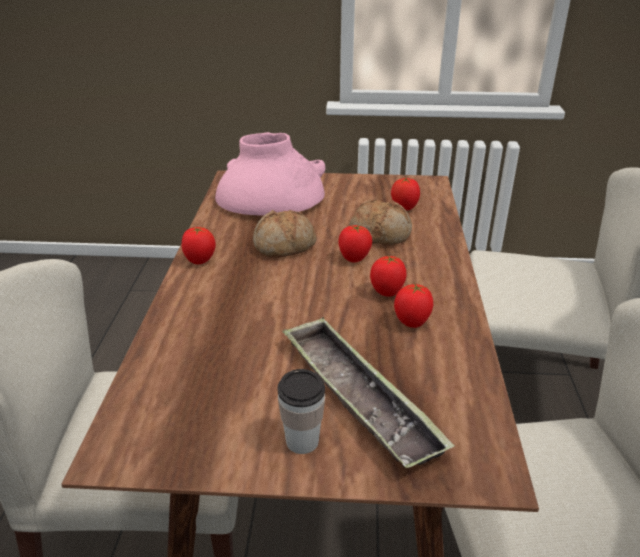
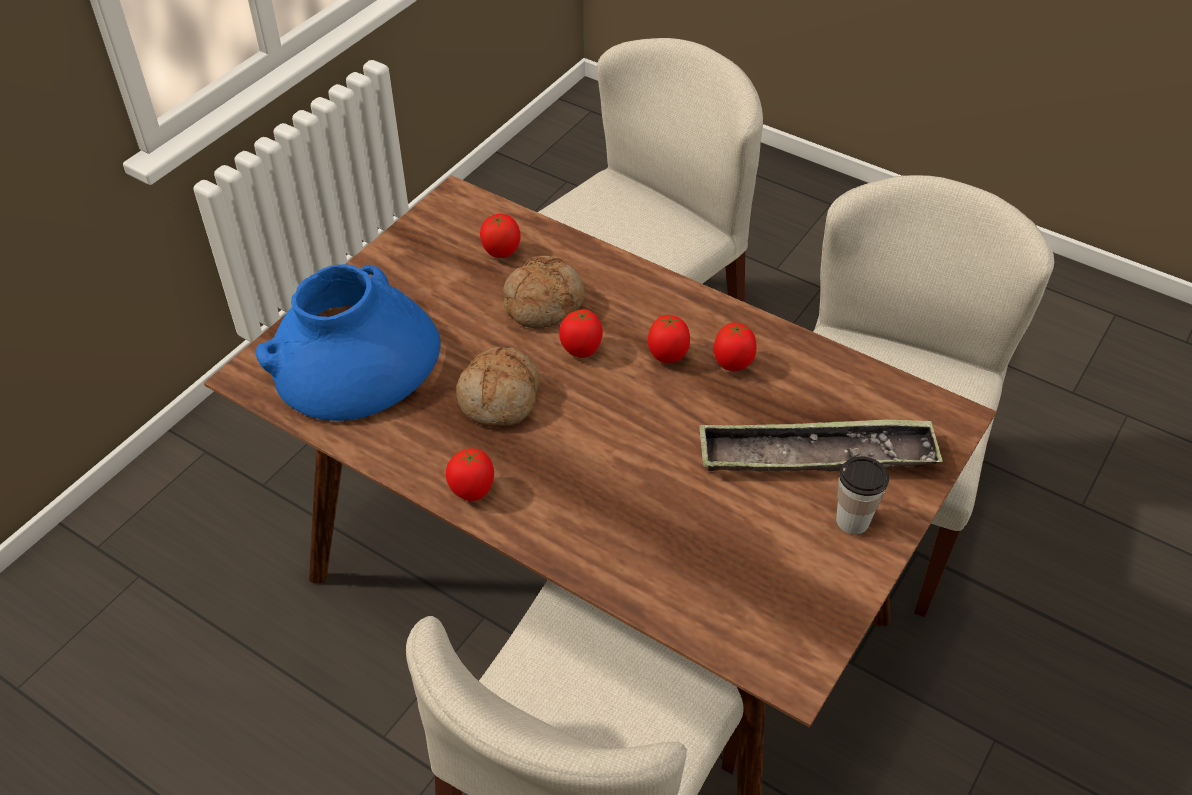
camera: 60 degrees left, 15 degrees up
(270, 197) = (353, 359): pink vase -> blue vase

